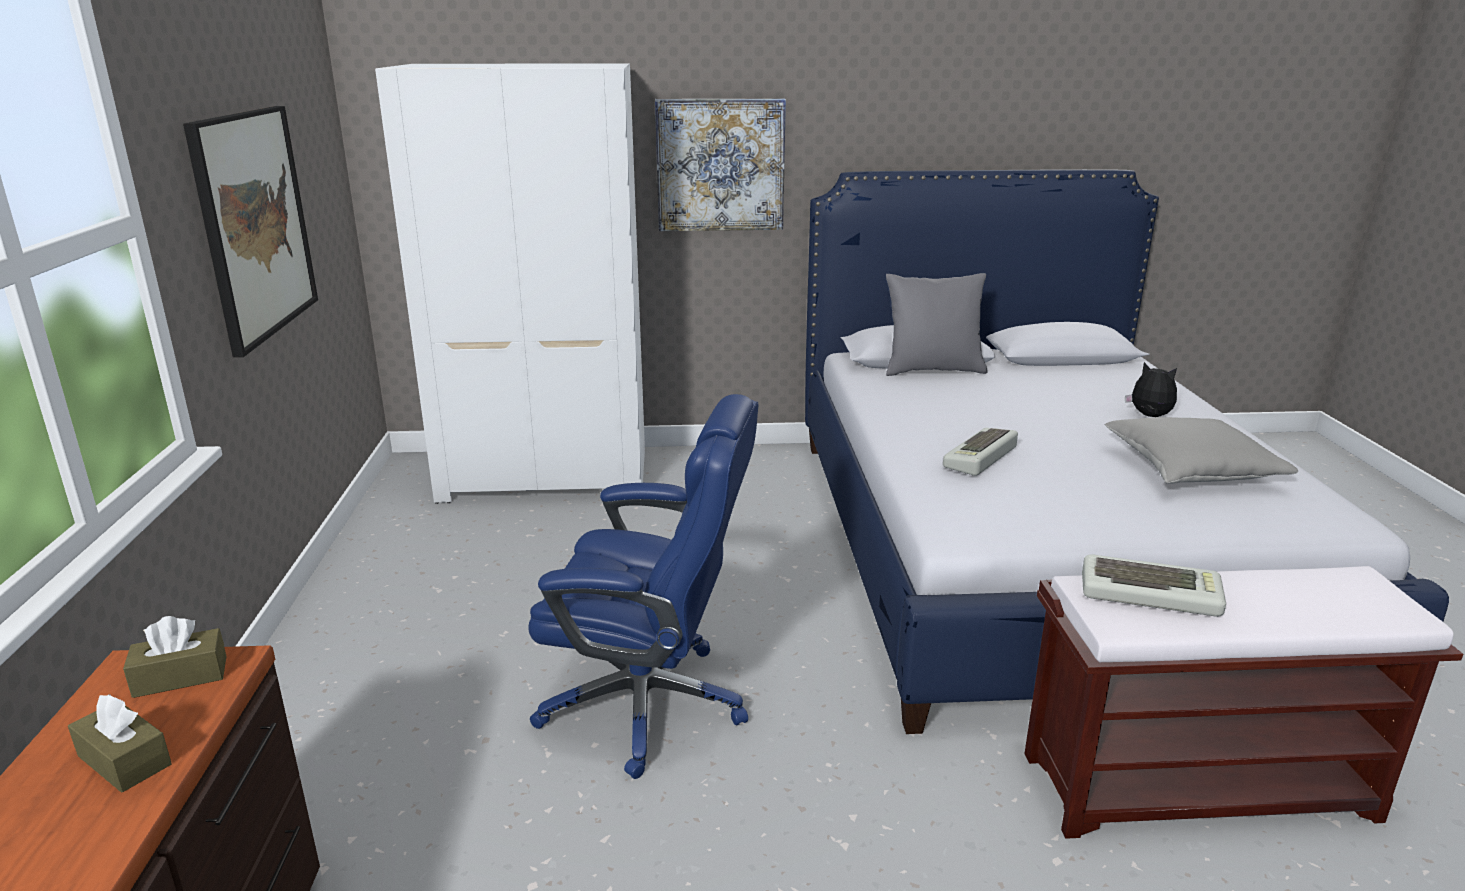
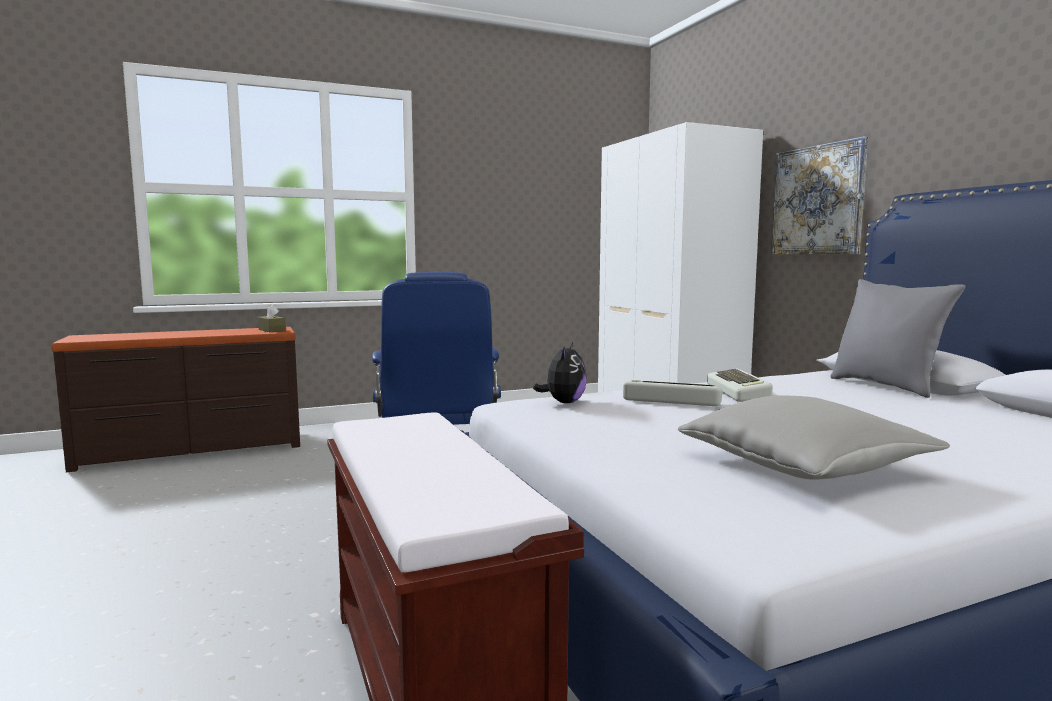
camera: 70 degrees right, 15 degrees down
(124, 760) = (221, 332): brown tissue box -> none
(254, 224) = (514, 220): picture -> none
(1149, 416) = (966, 452): plush toy -> plush toy (563, 402)
(1150, 594) = (419, 431): keyboard -> keyboard (740, 393)

